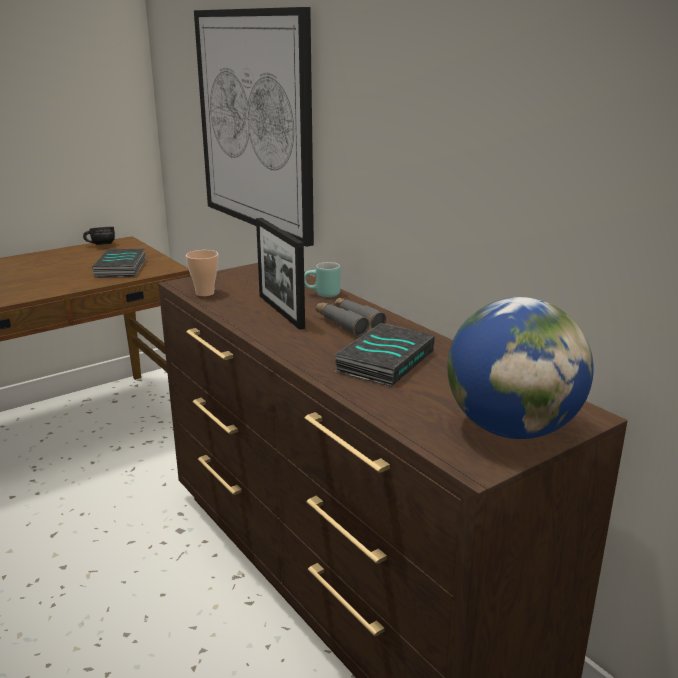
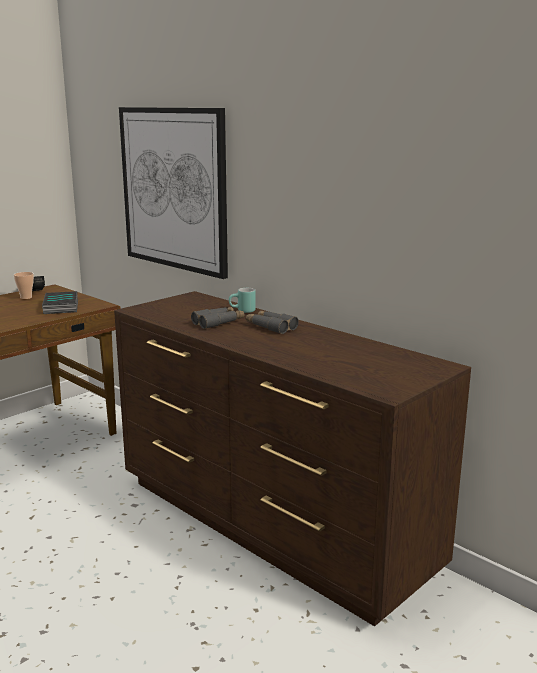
camera: 10 degrees left, 5 degrees down
(205, 293) = (155, 314): cup -> cup (26, 297)
(281, 311) = (218, 322): picture frame -> grey binoculars
(384, 360) = (306, 346): book -> none
(511, 429) = (403, 375): globe -> none

